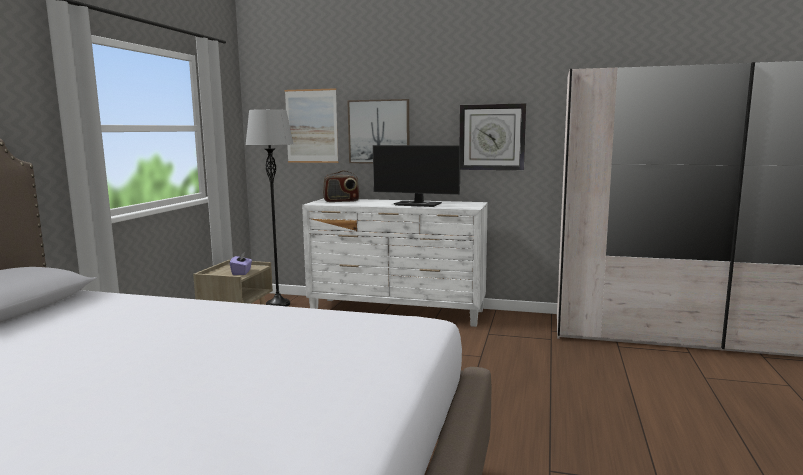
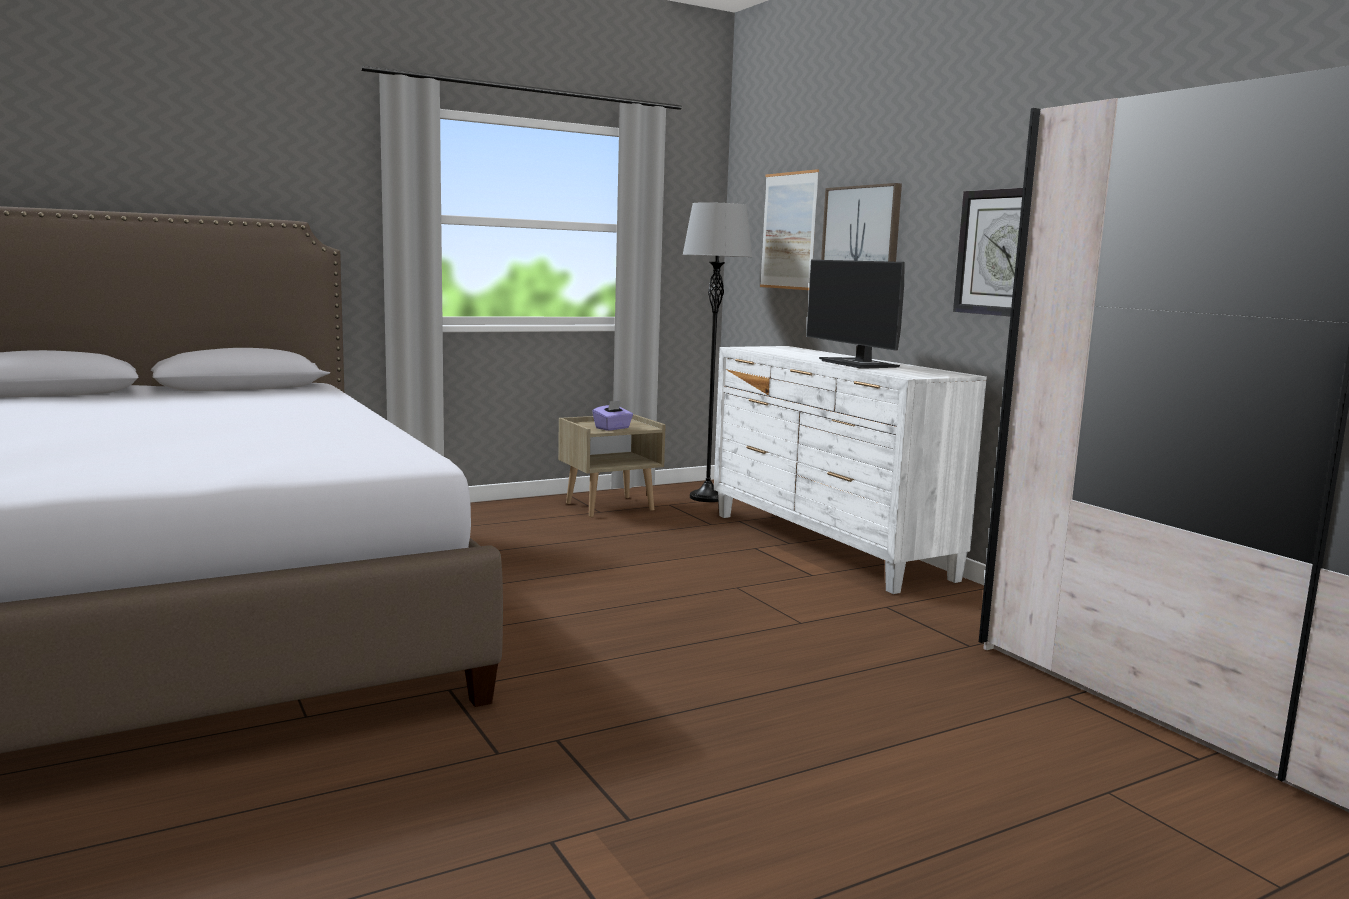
camera: 45 degrees right, 0 degrees up
(341, 201) = (786, 350): radio -> none

